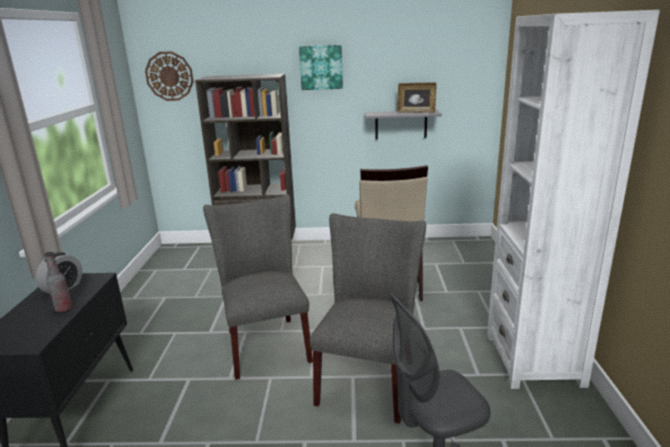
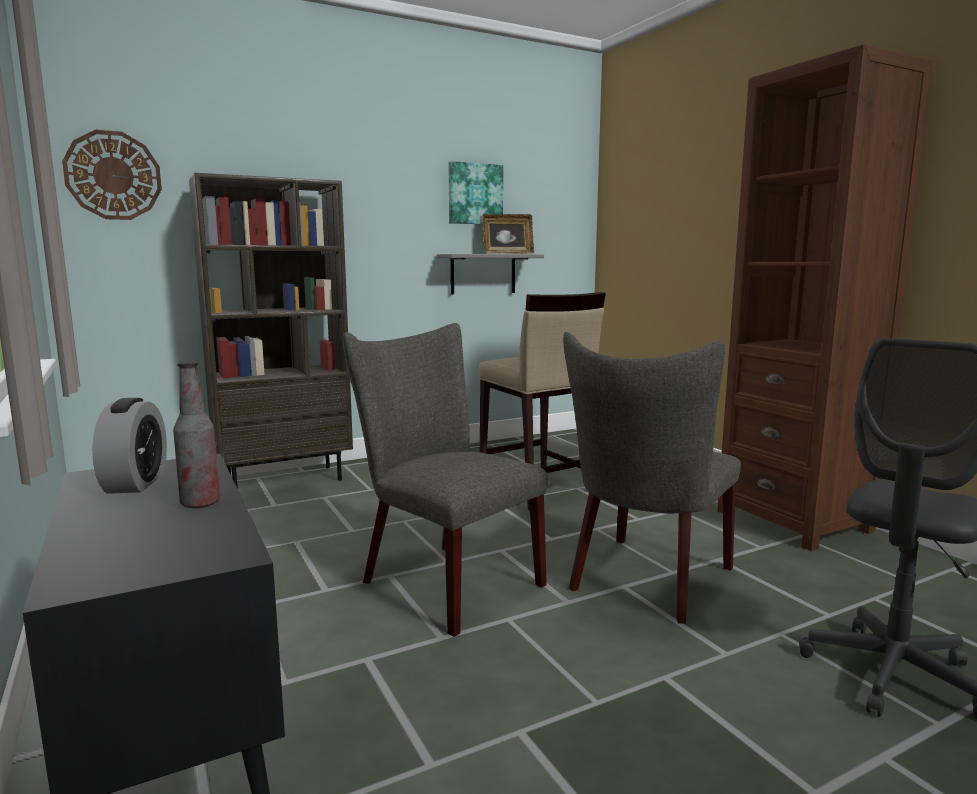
camera: 30 degrees left, 10 degrees down
(321, 67) = (376, 184): picture -> picture (474, 194)
(369, 377) = (646, 582): grey chair -> grey chair turned 135 degrees counterclockwise
(533, 359) = (793, 521): white bookcase -> brown bookcase

